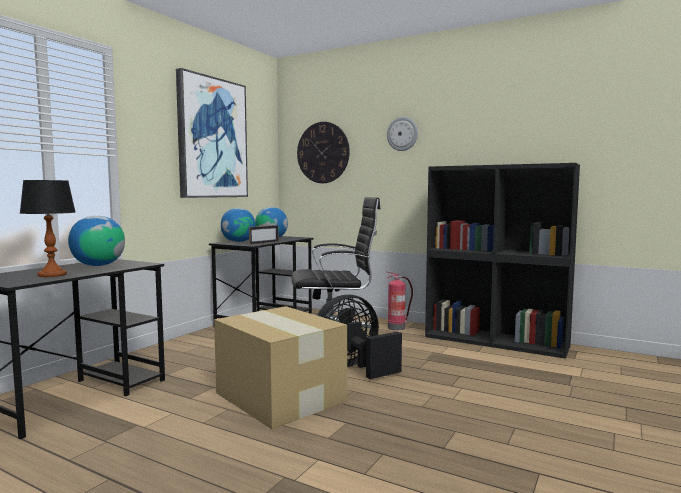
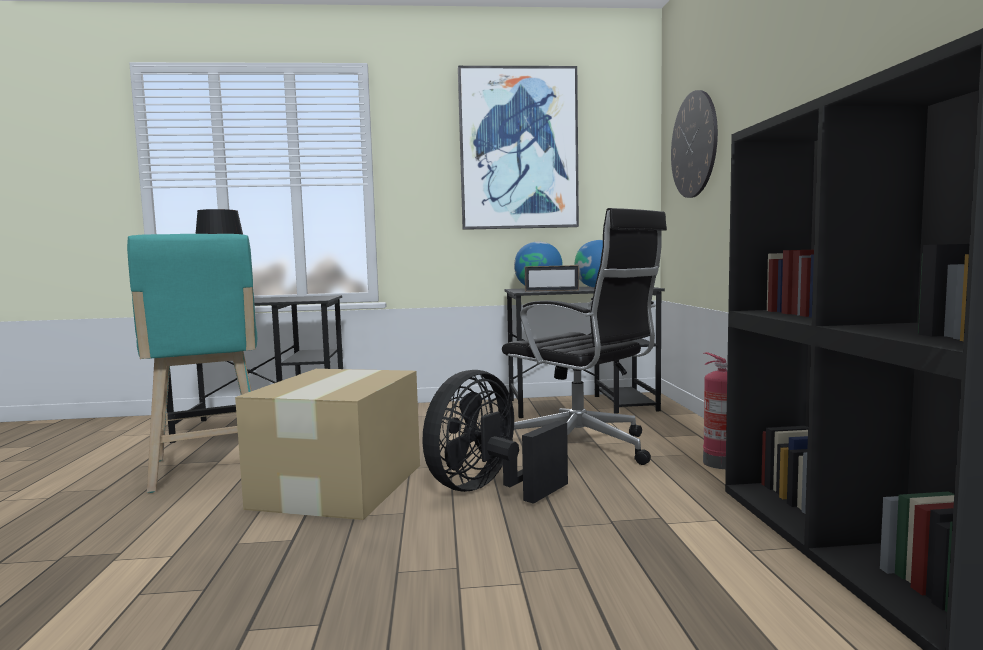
camera: 55 degrees right, 0 degrees up
(98, 265) = (289, 298): globe -> none
(153, 430) = (209, 469): none -> turquoise stool
(353, 368) = (488, 490): black fan -> black fan turned 75 degrees counterclockwise
(402, 134) = (775, 78): wall clock -> none

